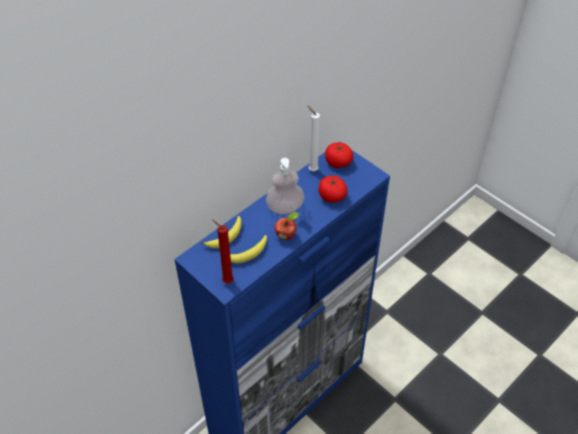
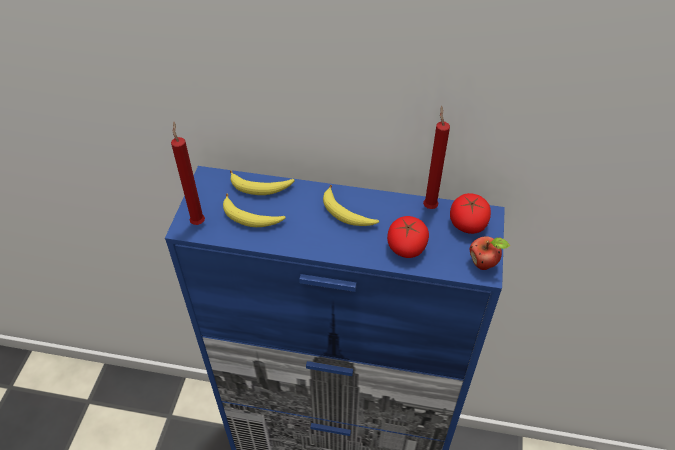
camera: 55 degrees right, 0 degrees up
(285, 208) = (346, 213): soap dispenser -> banana
(286, 235) = (305, 237): apple -> apple (484, 264)
(311, 169) = (429, 206): white candle -> red candle

